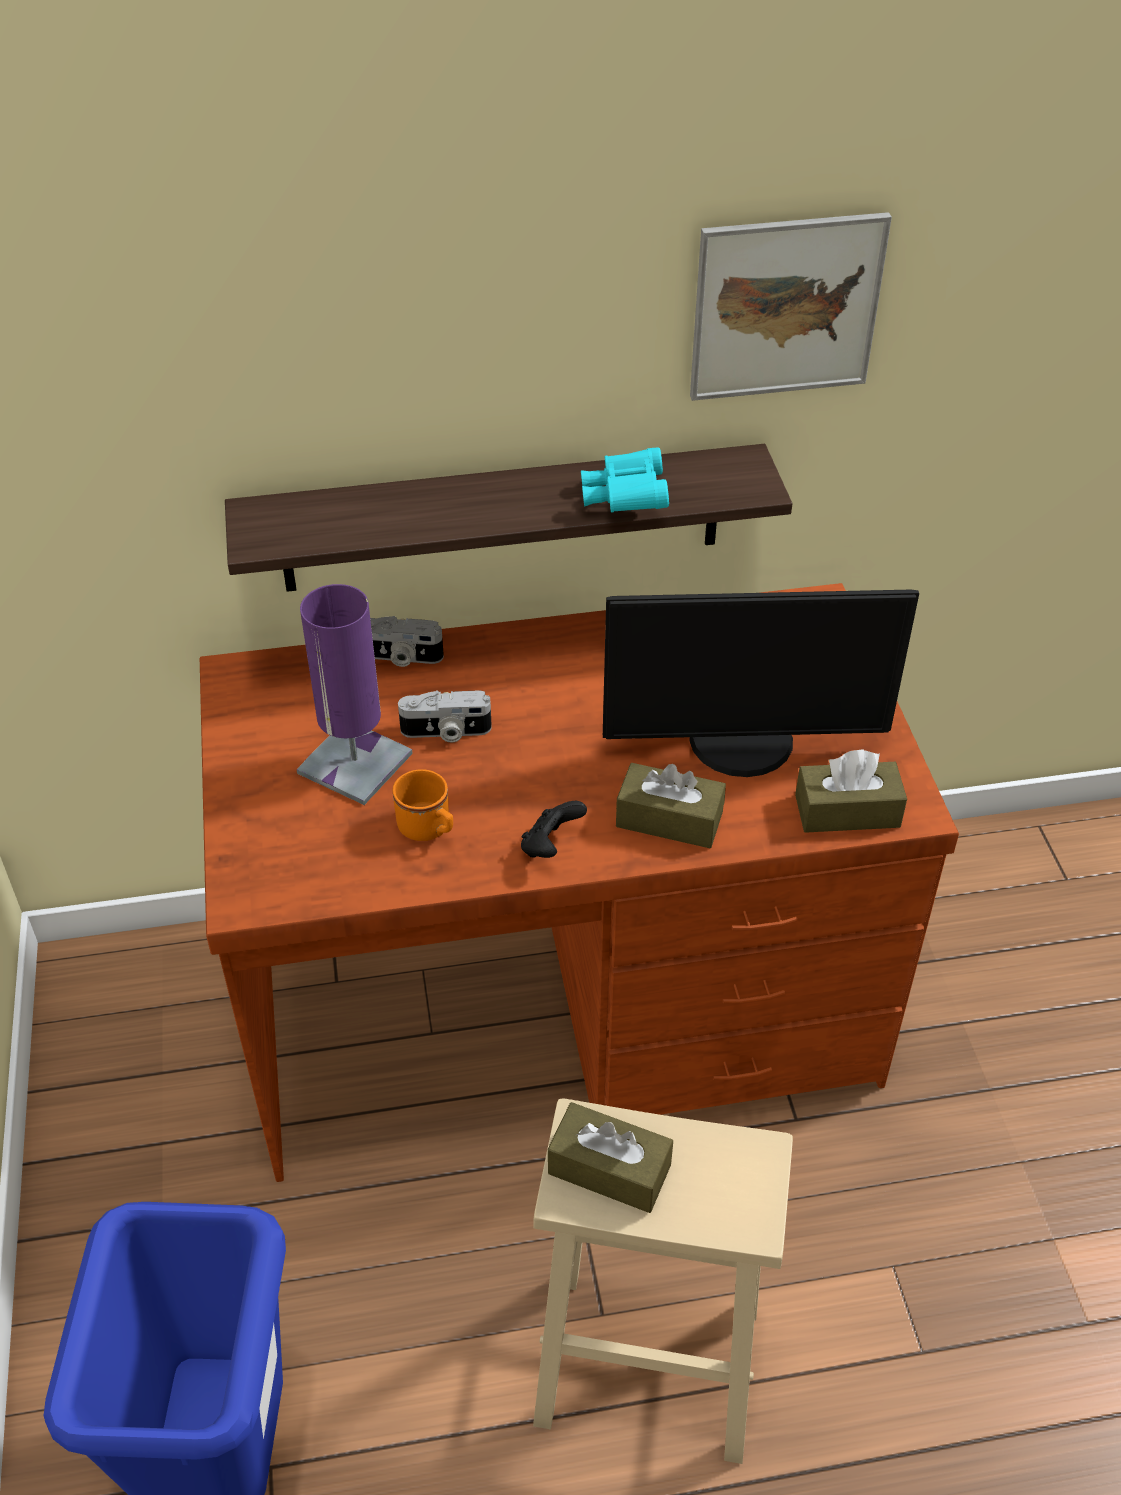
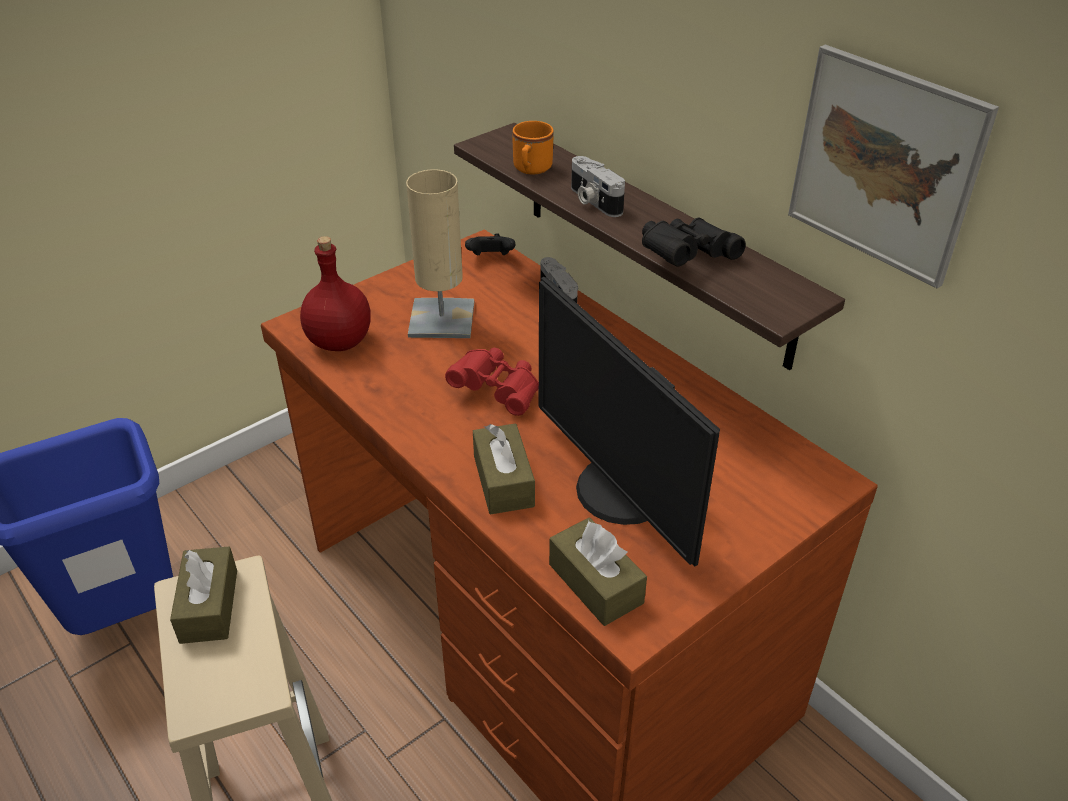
camera: 60 degrees right, 5 degrees down
(317, 868) = (340, 341): none -> red bottle
(355, 763) = (441, 319): purple table lamp -> beige table lamp
(429, 829) = (406, 372): orange mug -> orange mug (531, 170)
(446, 732) = (502, 344): camera -> camera (593, 201)
(525, 768) = (497, 391): none -> red binoculars
(550, 846) = (431, 431): black game controller -> black game controller (491, 258)
(625, 500) = (685, 257): turquoise binoculars -> black binoculars

